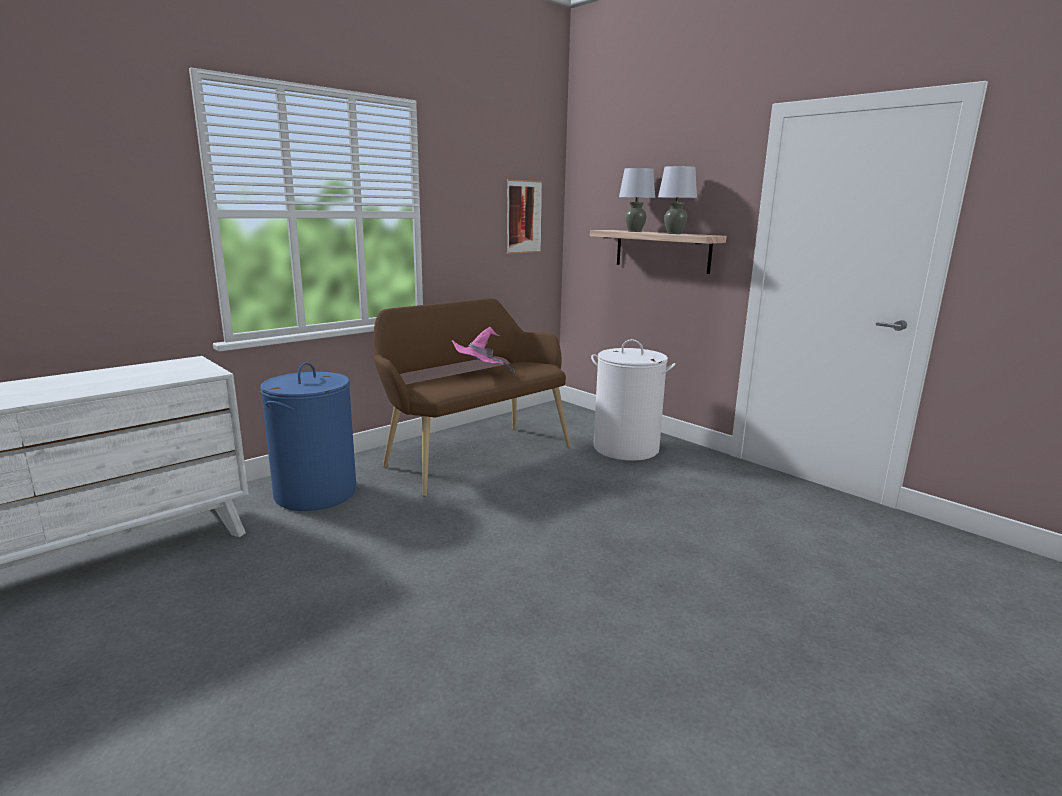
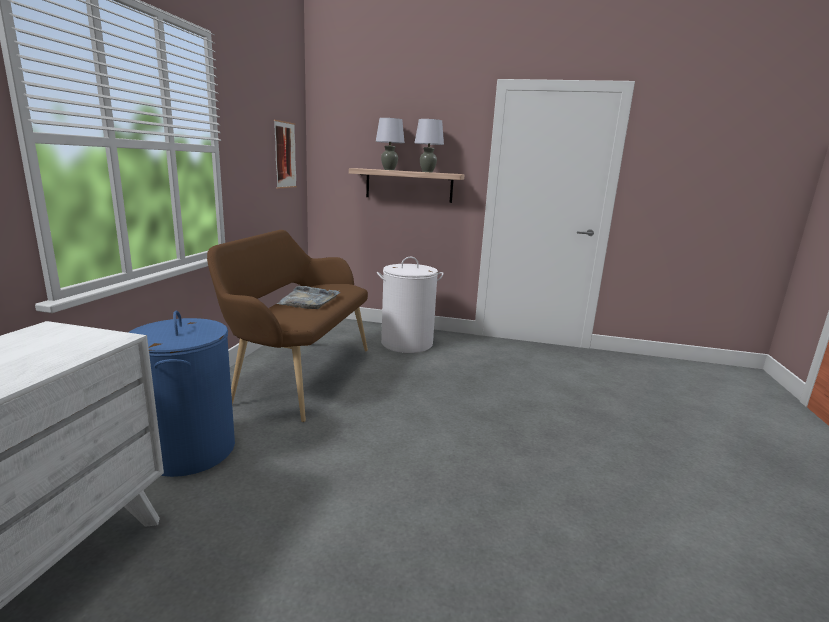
camera: 35 degrees left, 0 degrees up
(479, 374) = (309, 300): pink hat -> grey tray

